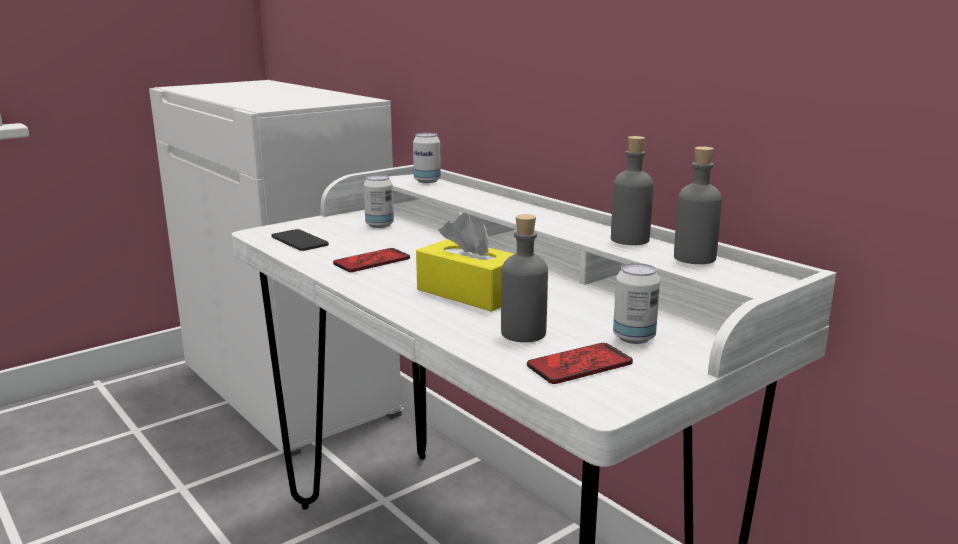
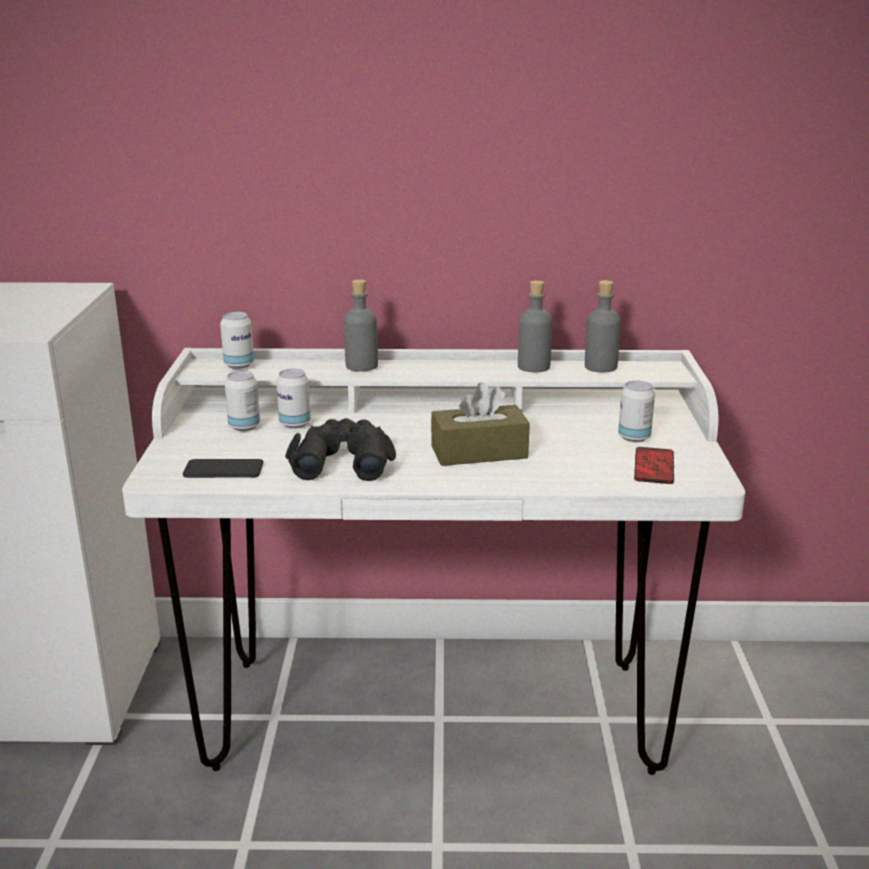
camera: 50 degrees left, 5 degrees up
(372, 261) = (343, 460): phone -> black binoculars
(410, 233) = (295, 424): none -> can
(469, 293) = (479, 452): yellow tissue box -> brown tissue box
(523, 333) = (581, 463): grey bottle -> grey bottle (361, 366)

